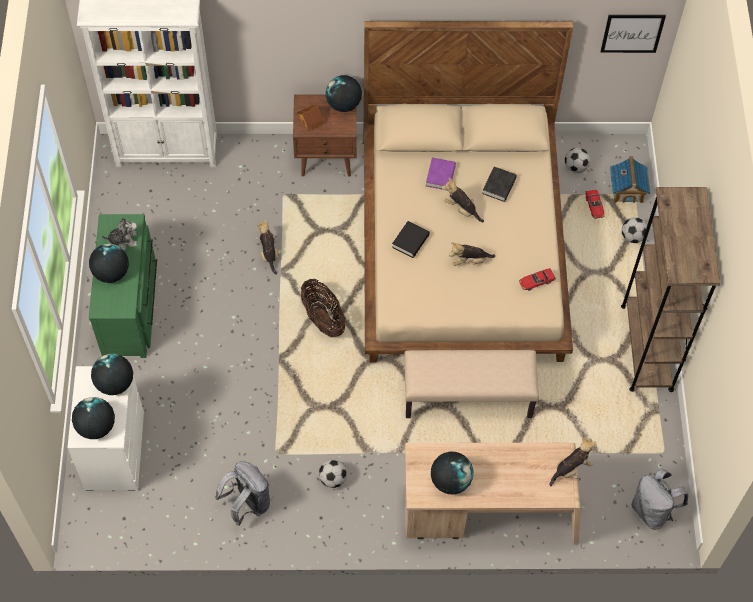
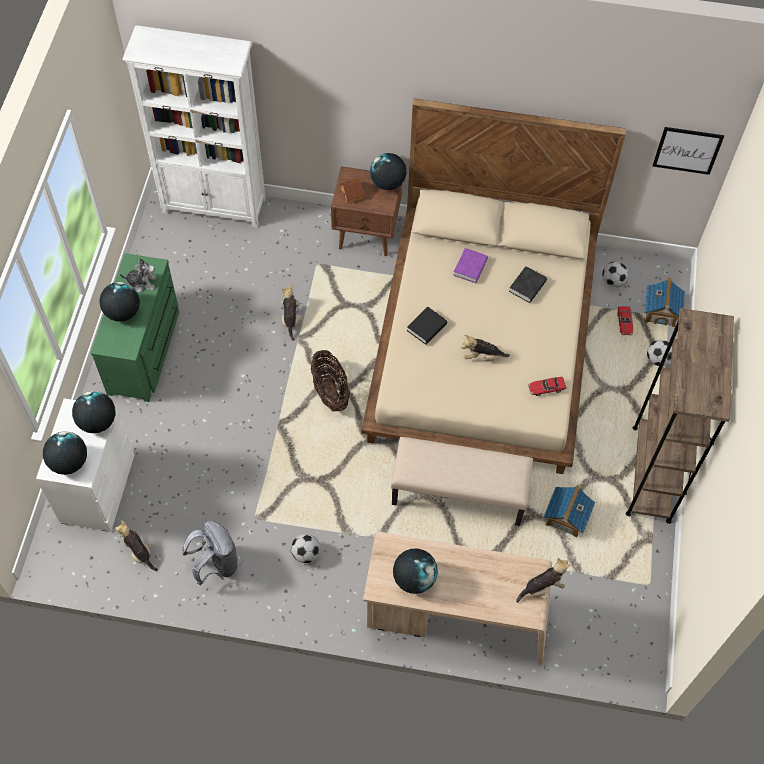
camera: 10 degrees right, 0 degrees up
(461, 209) = (485, 304): plush toy -> plush toy (139, 551)
(574, 402) = (566, 517): none -> toy house
(652, 510) = (626, 643): grey backpack -> none

